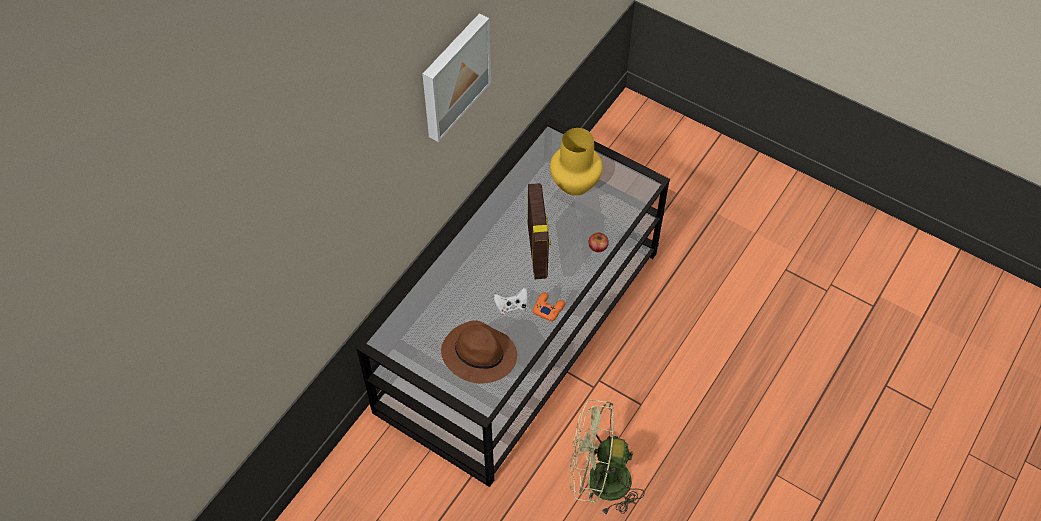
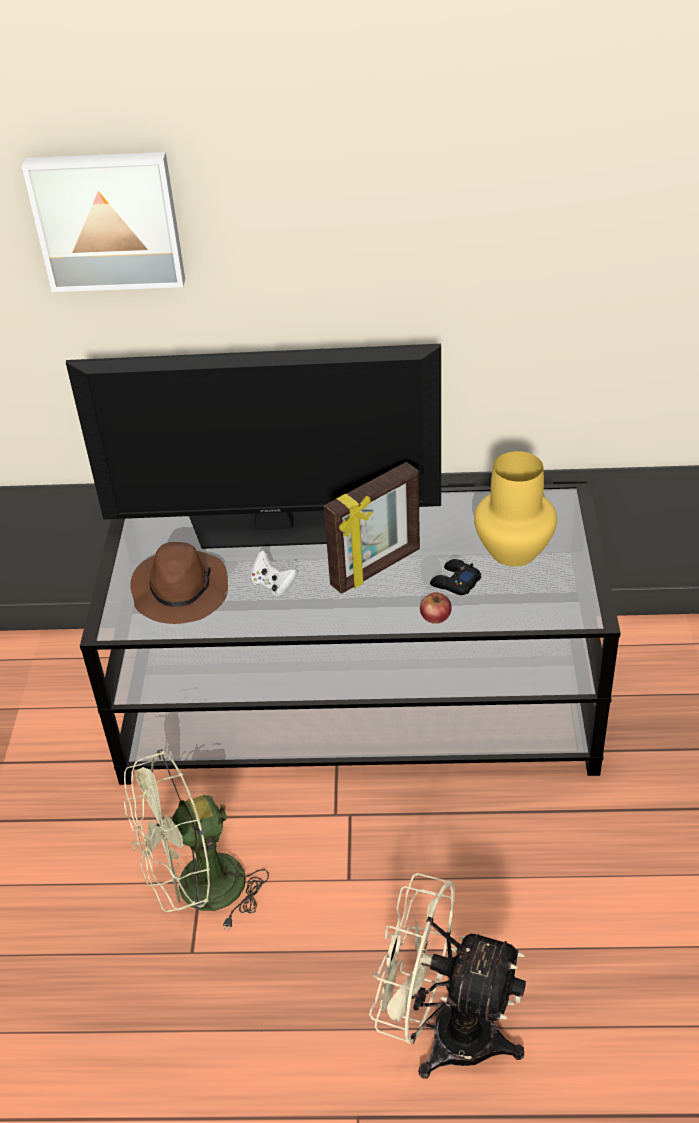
camera: 60 degrees right, 15 degrees down
(453, 76) = (365, 223): picture -> picture (108, 220)
(458, 280) = (273, 526): none -> television
(548, 308) = (297, 617): orange game controller -> none
(578, 223) = (455, 582): none -> black game controller
(598, 481) = (198, 892): green fan -> green fan turned 90 degrees counterclockwise
(755, 412) = (445, 1032): none -> beige fan

